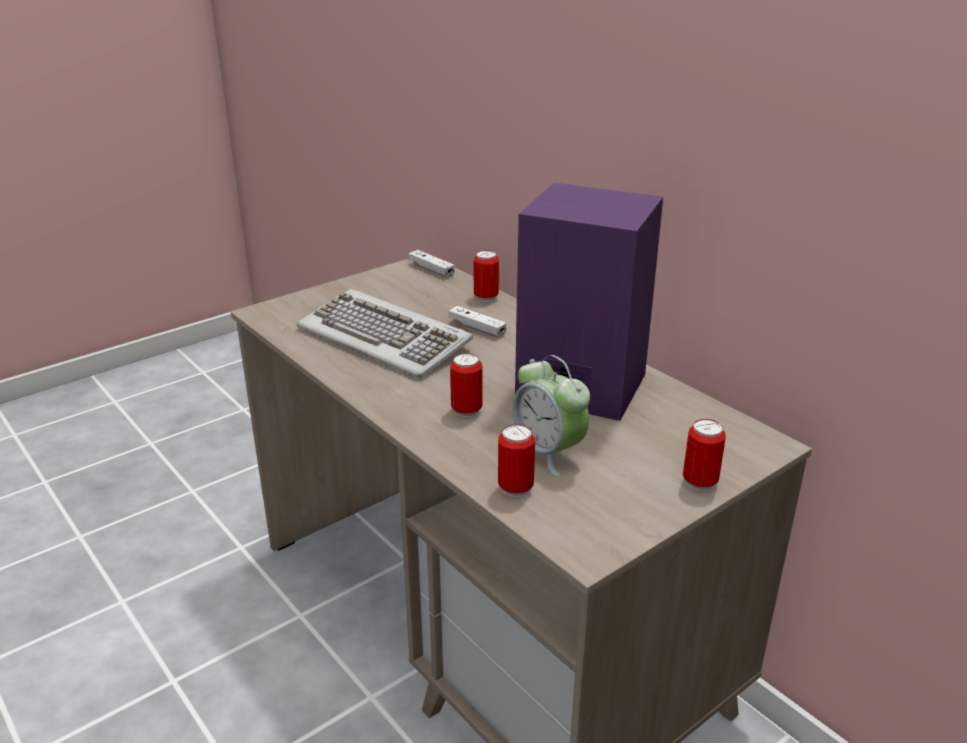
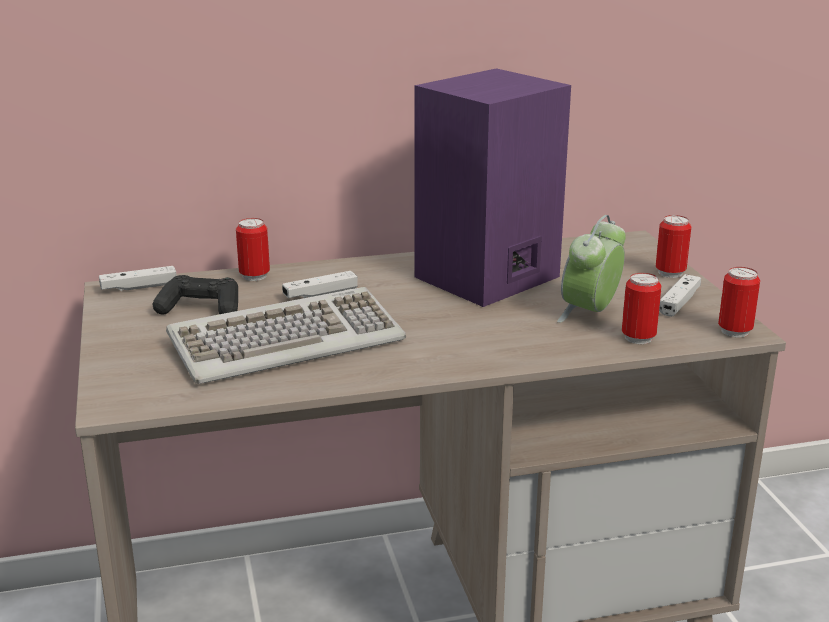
camera: 65 degrees left, 5 degrees down
(414, 297) = (201, 309): none -> black game controller
(466, 411) = (488, 332): can -> can (734, 331)
(548, 452) = (590, 313): alarm clock -> alarm clock turned 135 degrees clockwise
(624, 500) = (679, 303): none -> white game controller

